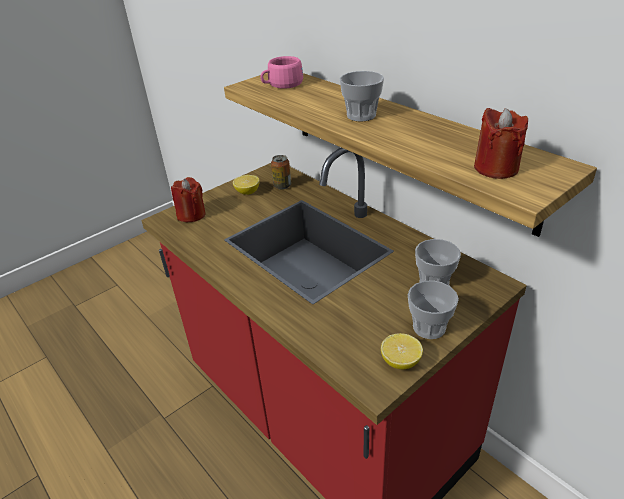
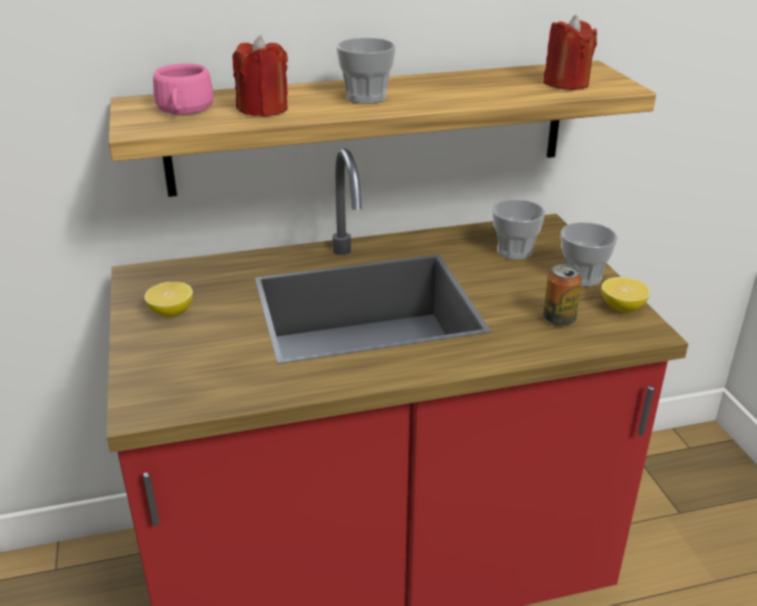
camera: 65 degrees left, 5 degrees down
(191, 215) = (166, 378): red candle -> red candle (263, 109)
(282, 186) = (197, 281): can -> can (559, 319)

